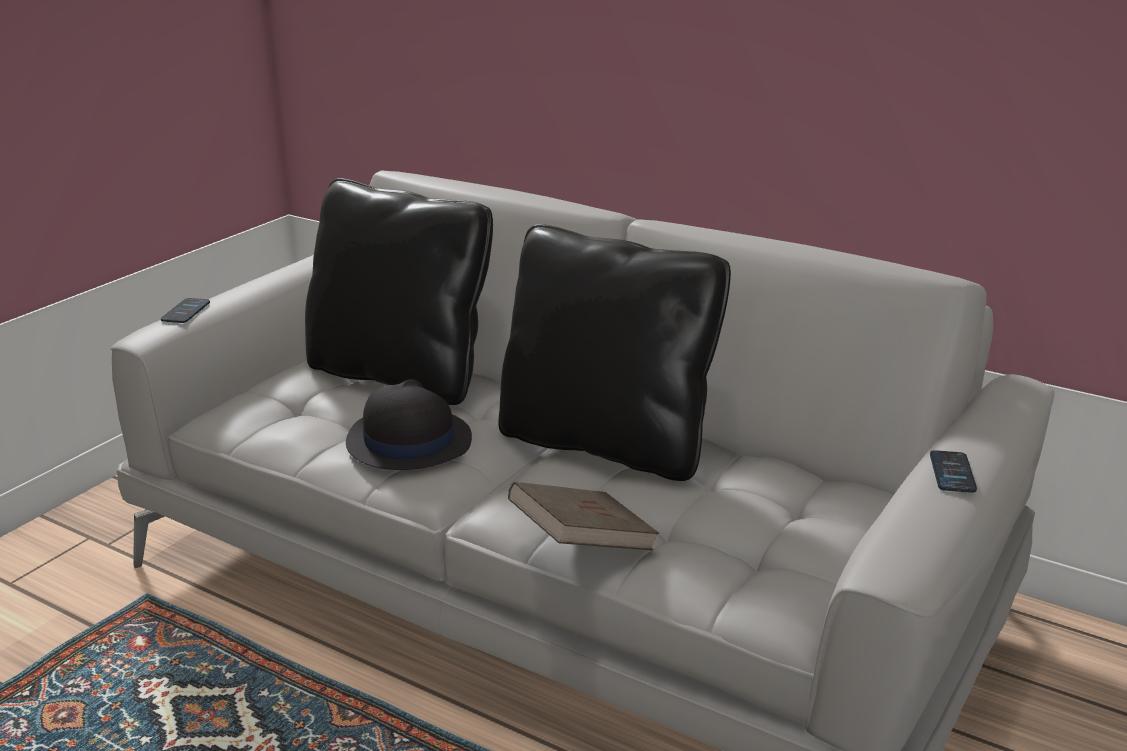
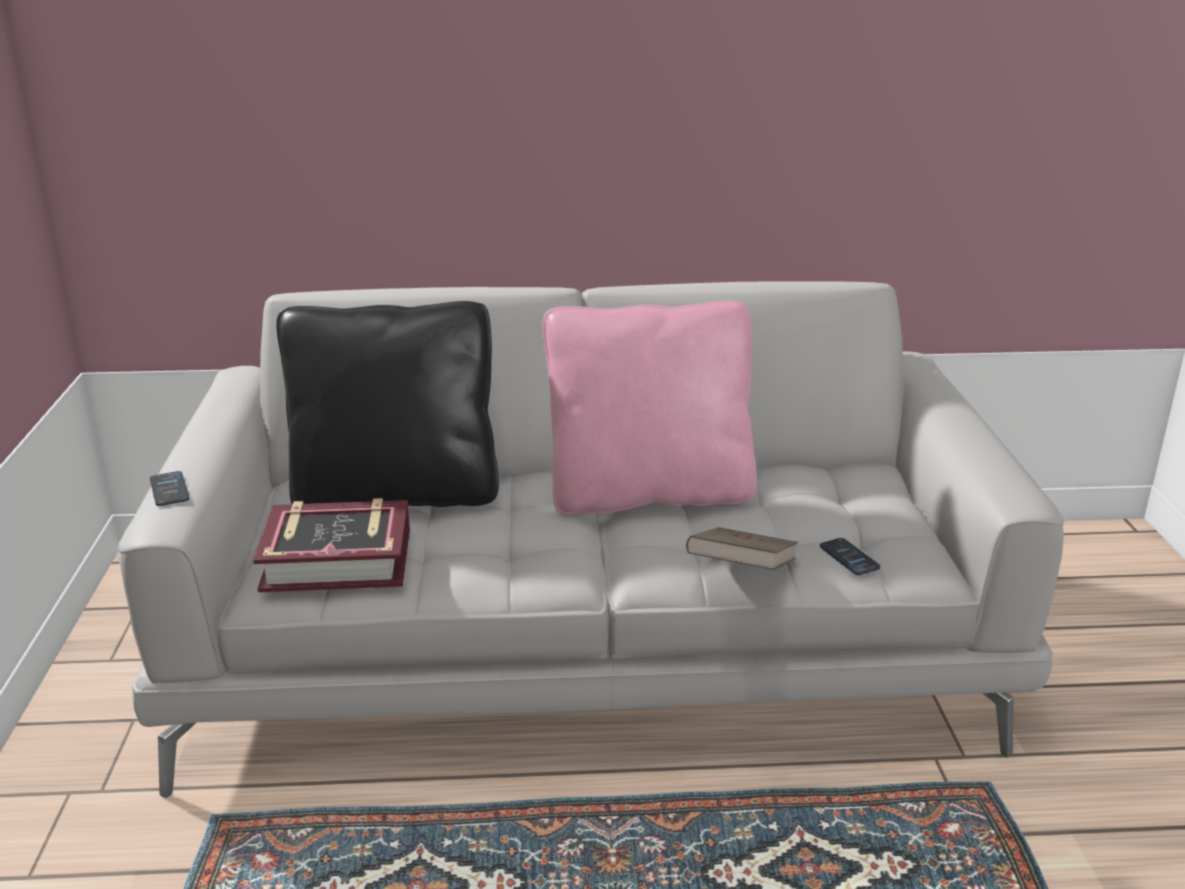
camera: 35 degrees left, 0 degrees up
(284, 410) = (337, 559): none -> book
(408, 441) = (492, 546): black hat -> none
(606, 443) = (649, 494): black pillow -> pink pillow
(952, 473) = (966, 426): phone -> phone (849, 557)

